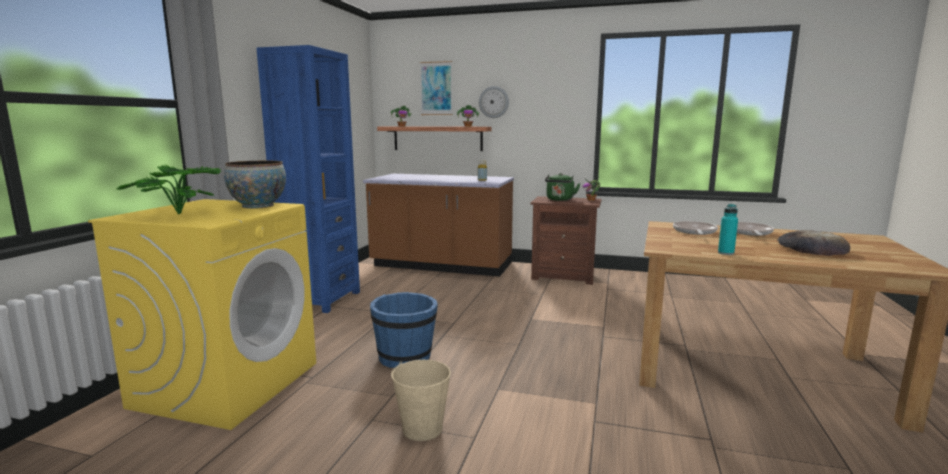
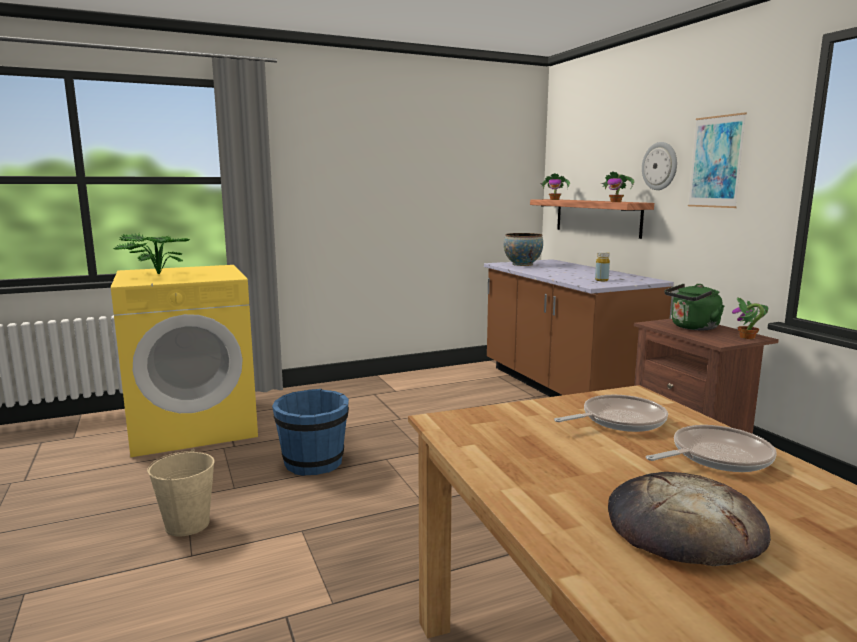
camera: 50 degrees right, 0 degrees up
(258, 206) = (217, 275): bowl -> bowl (522, 264)
(321, 299) = (381, 385): blue bookcase -> none
(436, 88) = (600, 149): picture -> picture (716, 162)
(725, 253) = (494, 460): turquoise bottle -> none

